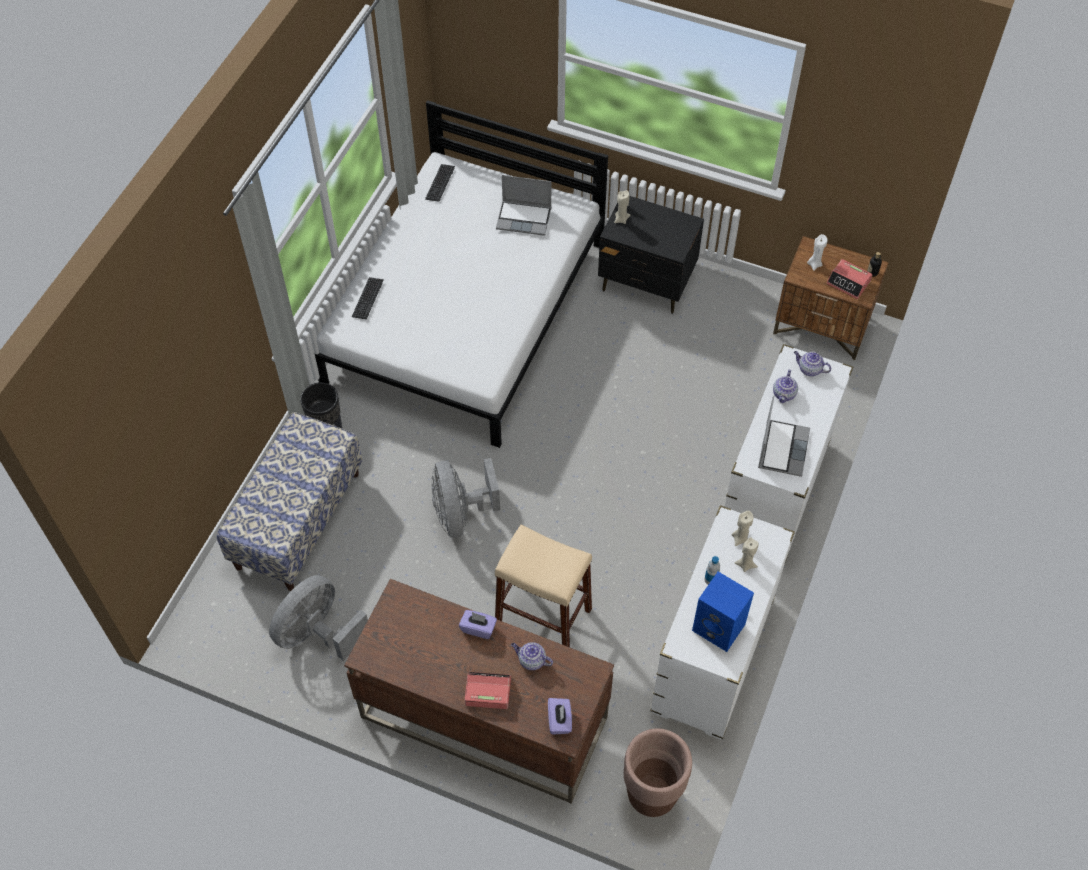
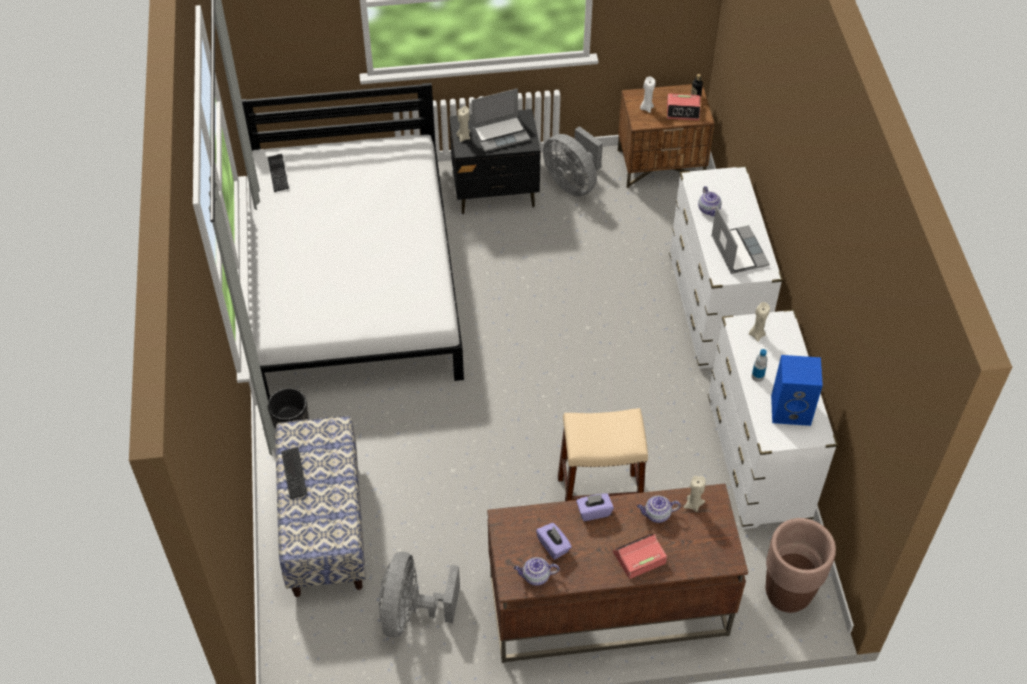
camera: 30 degrees left, 5 degrees down
(368, 299) = (281, 296): keyboard -> keyboard (294, 473)
(460, 513) = (468, 449): grey fan -> grey fan (573, 183)
(524, 218) = (376, 171): laptop -> laptop (501, 134)
(559, 721) = (715, 550): purple tissue box -> purple tissue box (553, 546)
(745, 564) = (775, 352): beige candle -> beige candle (693, 504)
(809, 369) = (714, 182): teapot -> teapot (535, 576)

